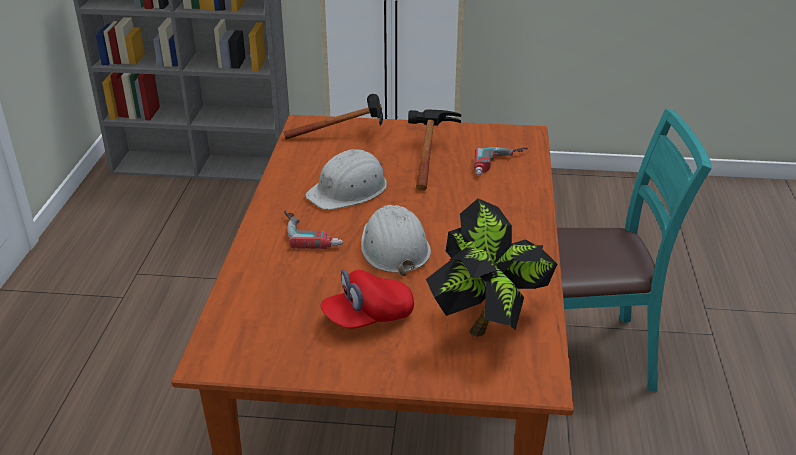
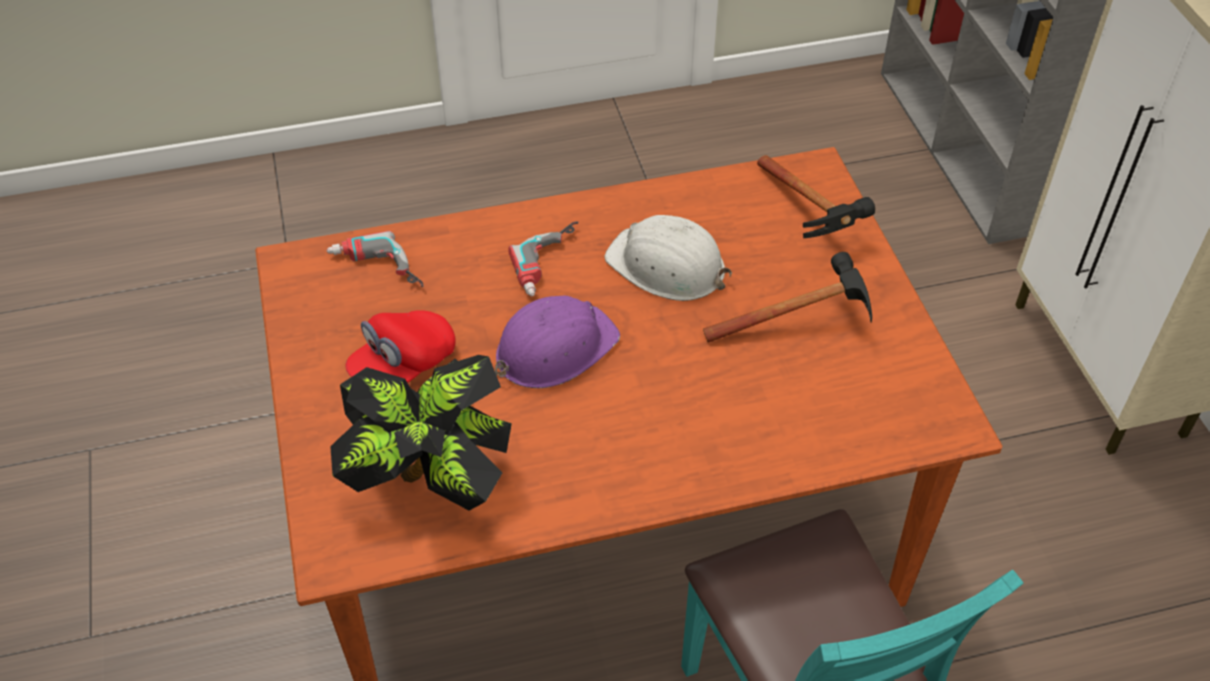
camera: 70 degrees right, 15 degrees up
(368, 317) = (403, 365): red cap -> red cap turned 90 degrees counterclockwise
(394, 247) = (554, 348): white hard hat -> purple hard hat
(501, 165) = (828, 412): power drill -> power drill (375, 271)

